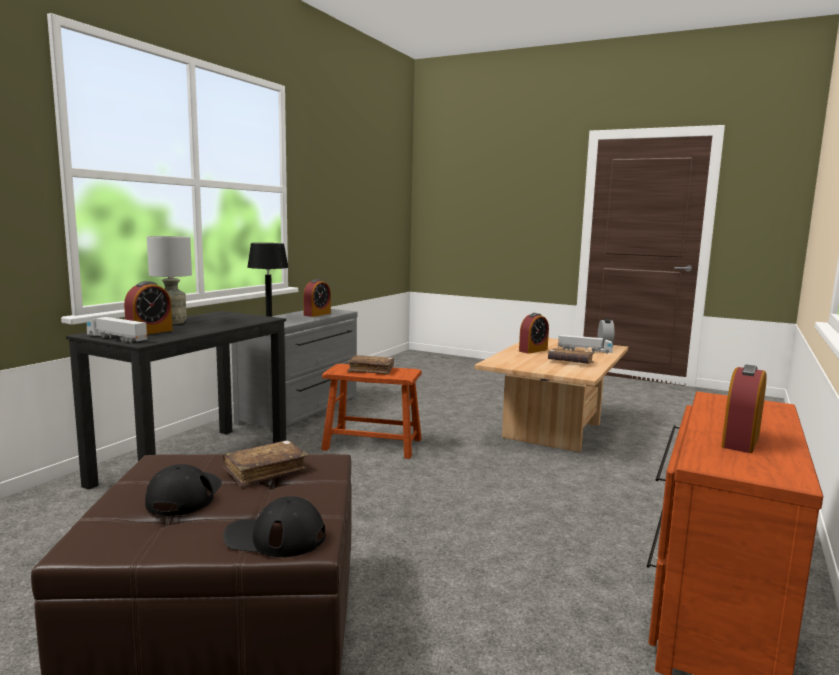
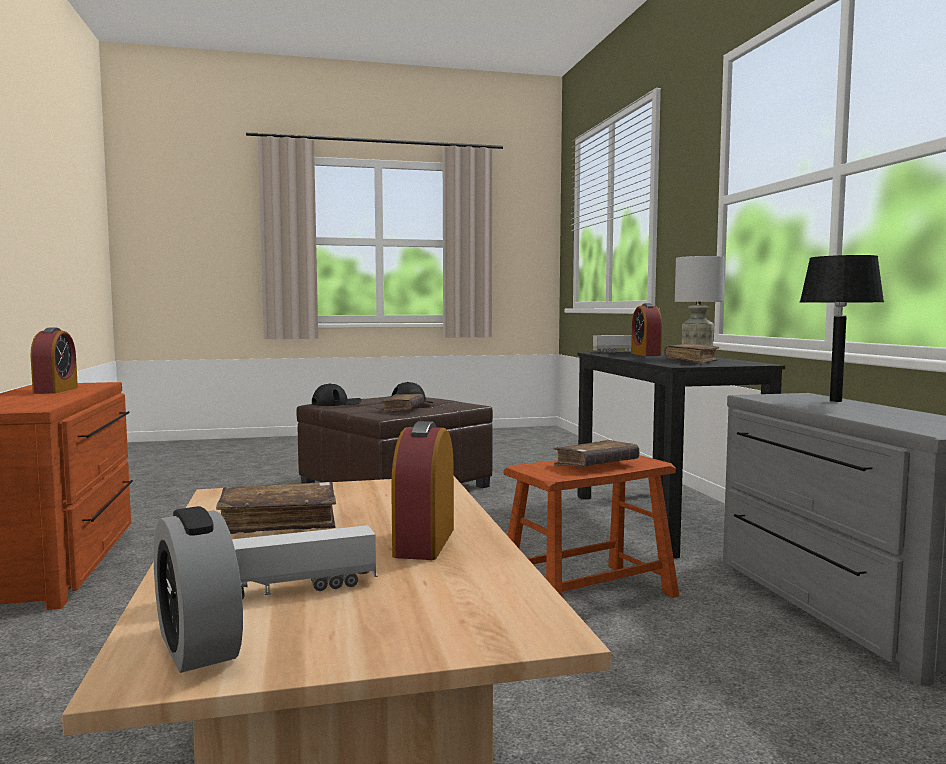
camera: 140 degrees right, 5 degrees down
(226, 319) = (691, 361): none -> brown book
(317, 314) = (888, 417): alarm clock -> none

